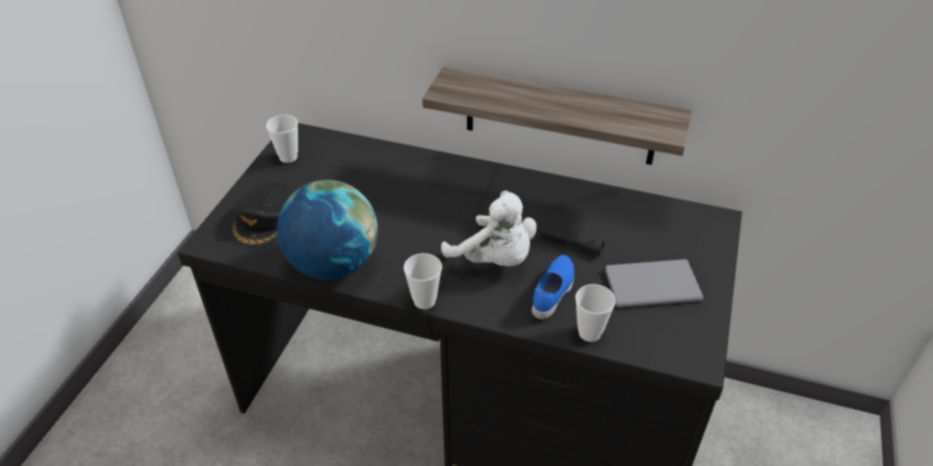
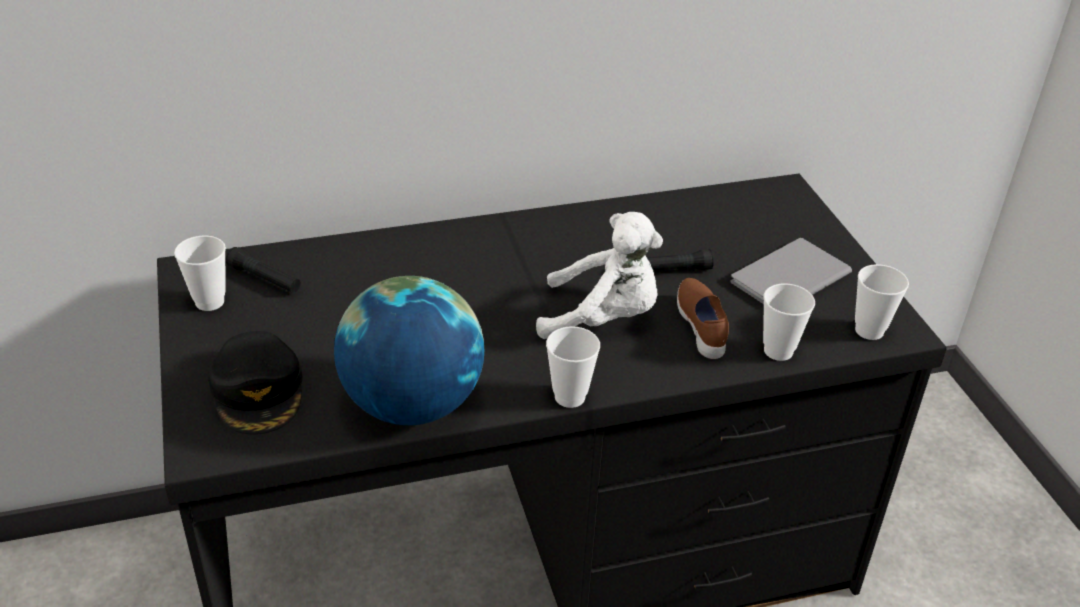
camera: 35 degrees left, 5 degrees down
(327, 154) = (265, 279): none -> black flashlight
(553, 293) = (702, 327): blue shoe -> brown shoe
(560, 117) = (573, 123): shelf -> none
(672, 348) = (869, 330): none -> cup

